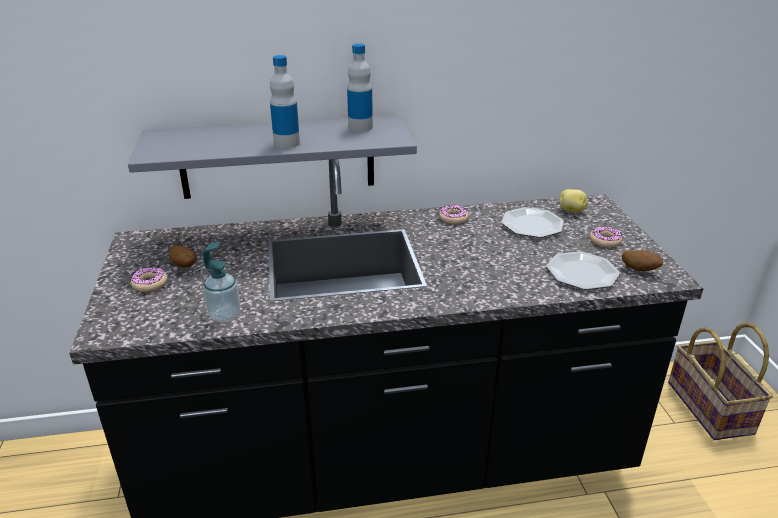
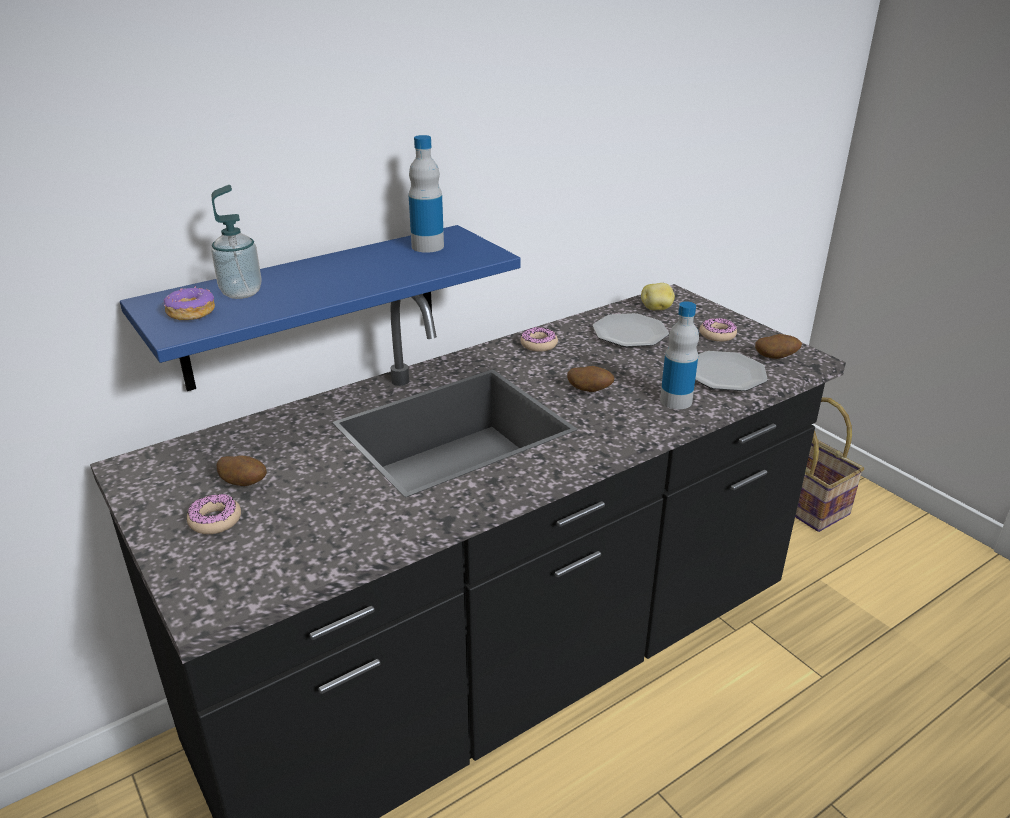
camera: 25 degrees left, 0 degrees up
(170, 144) = (190, 312): none -> donut
(224, 315) = (361, 531): soap dispenser -> soap dispenser (241, 292)
(278, 157) = (311, 307): grey shelf -> blue shelf
(286, 143) = (356, 282): bottle -> bottle (676, 401)
(461, 260) = (589, 391): none -> potato

